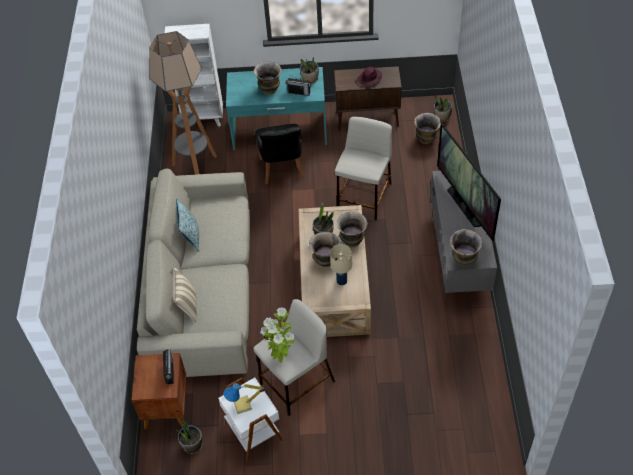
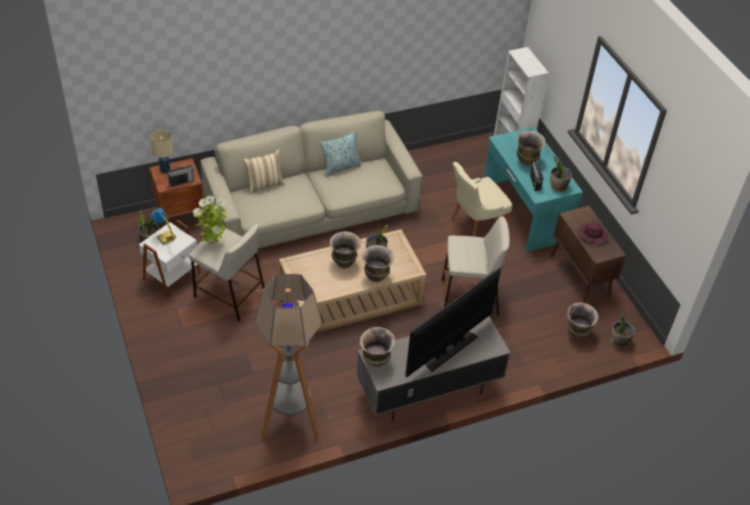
camera: 65 degrees right, 5 degrees down
(196, 169) = (445, 166): floor lamp -> floor lamp (290, 424)
(282, 169) = (475, 226): black chair -> beige chair
(342, 281) = (325, 279): beige table lamp -> beige table lamp (165, 170)

